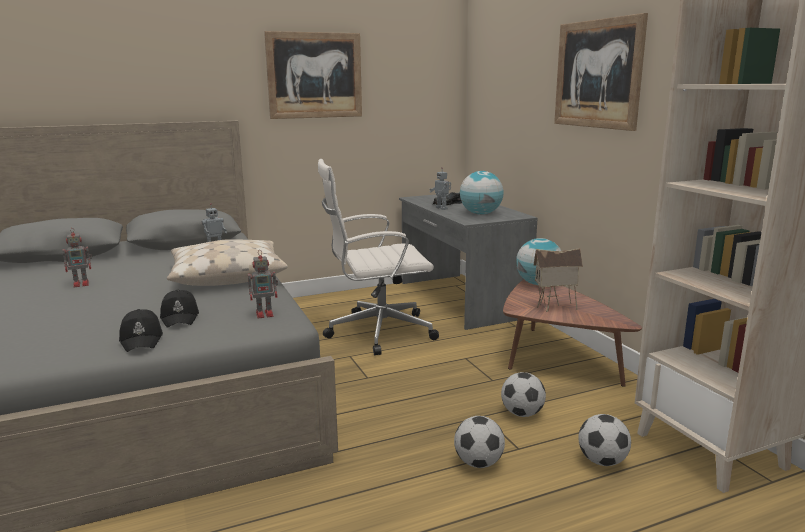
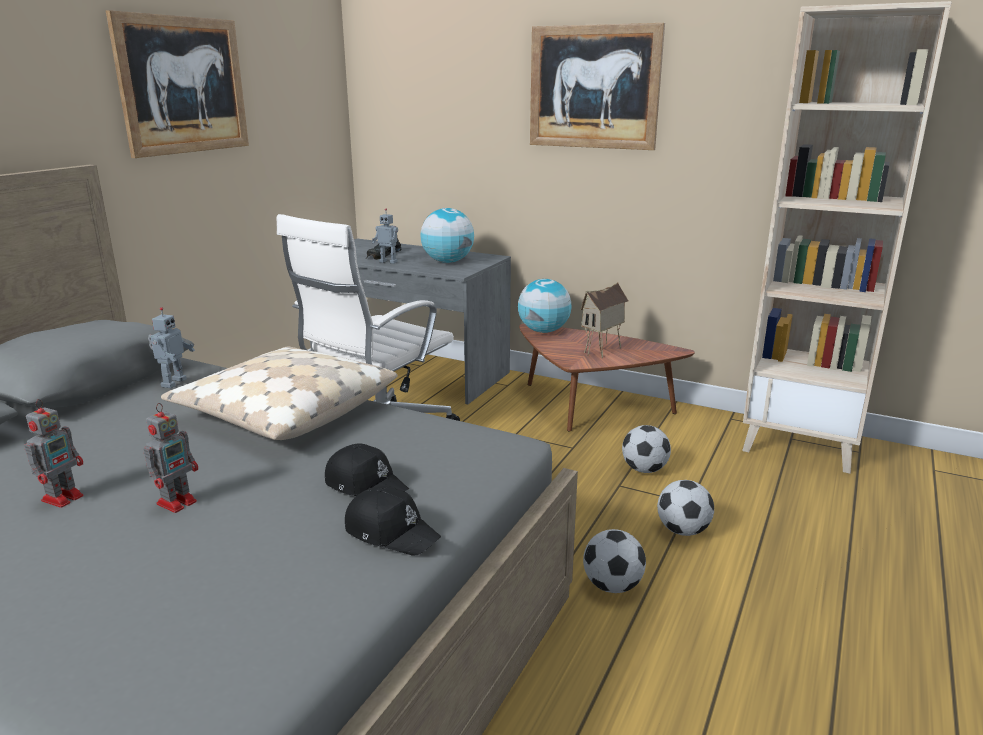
camera: 40 degrees left, 5 degrees up
(265, 314) = (462, 442): toy robot -> toy robot (178, 501)
(602, 461) = (756, 485): football -> football (612, 586)

